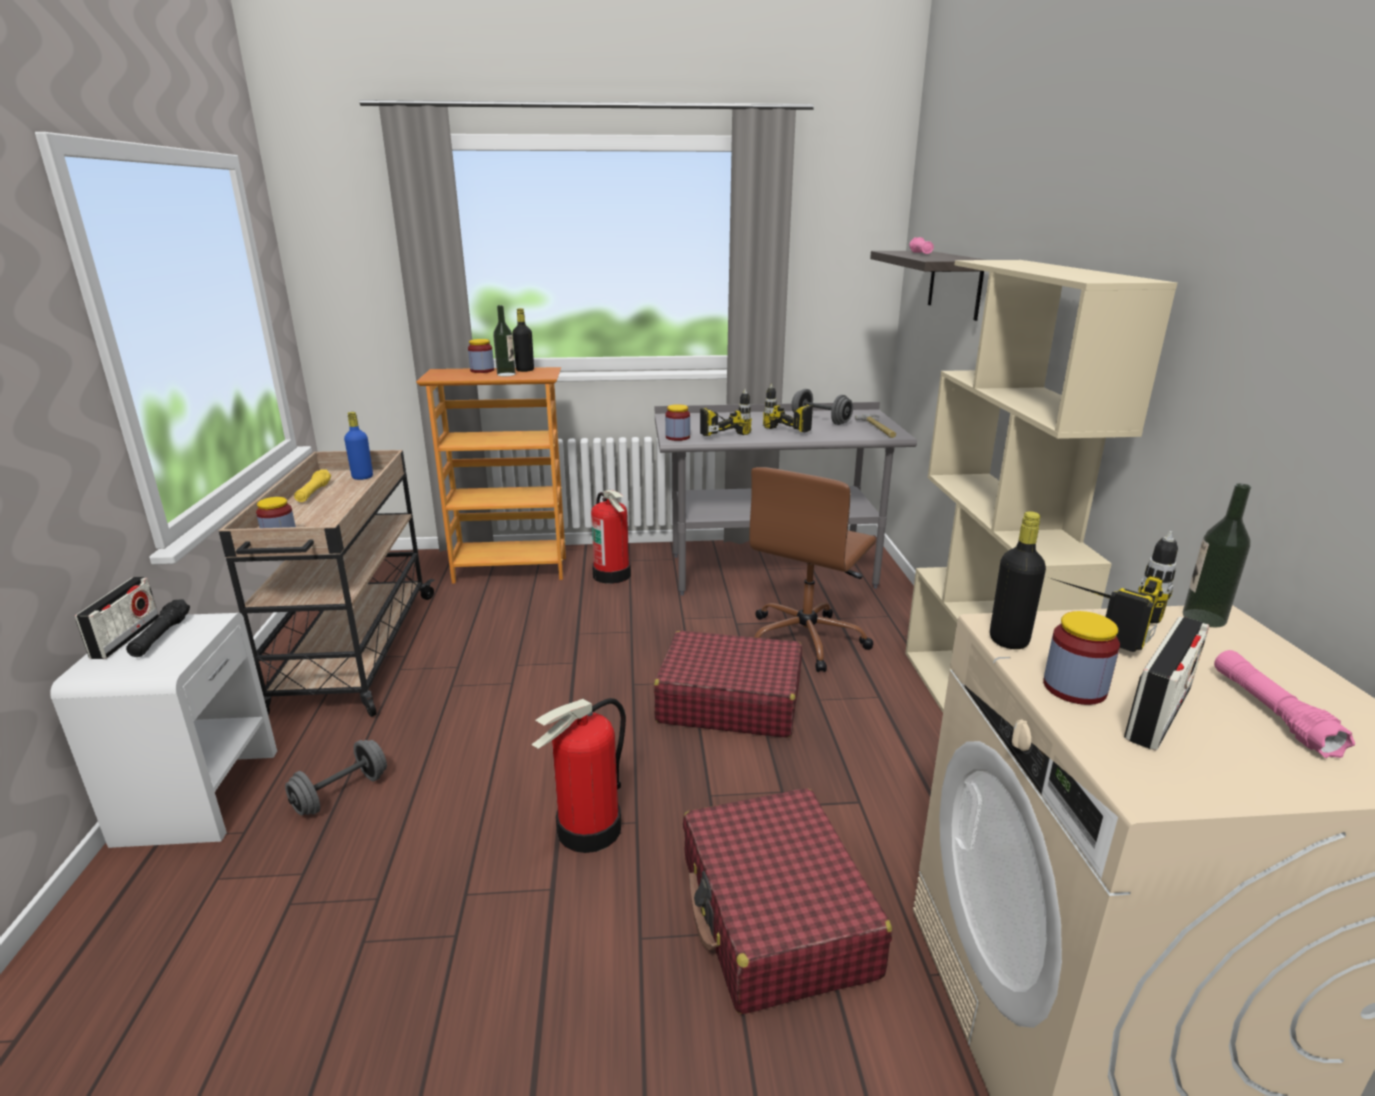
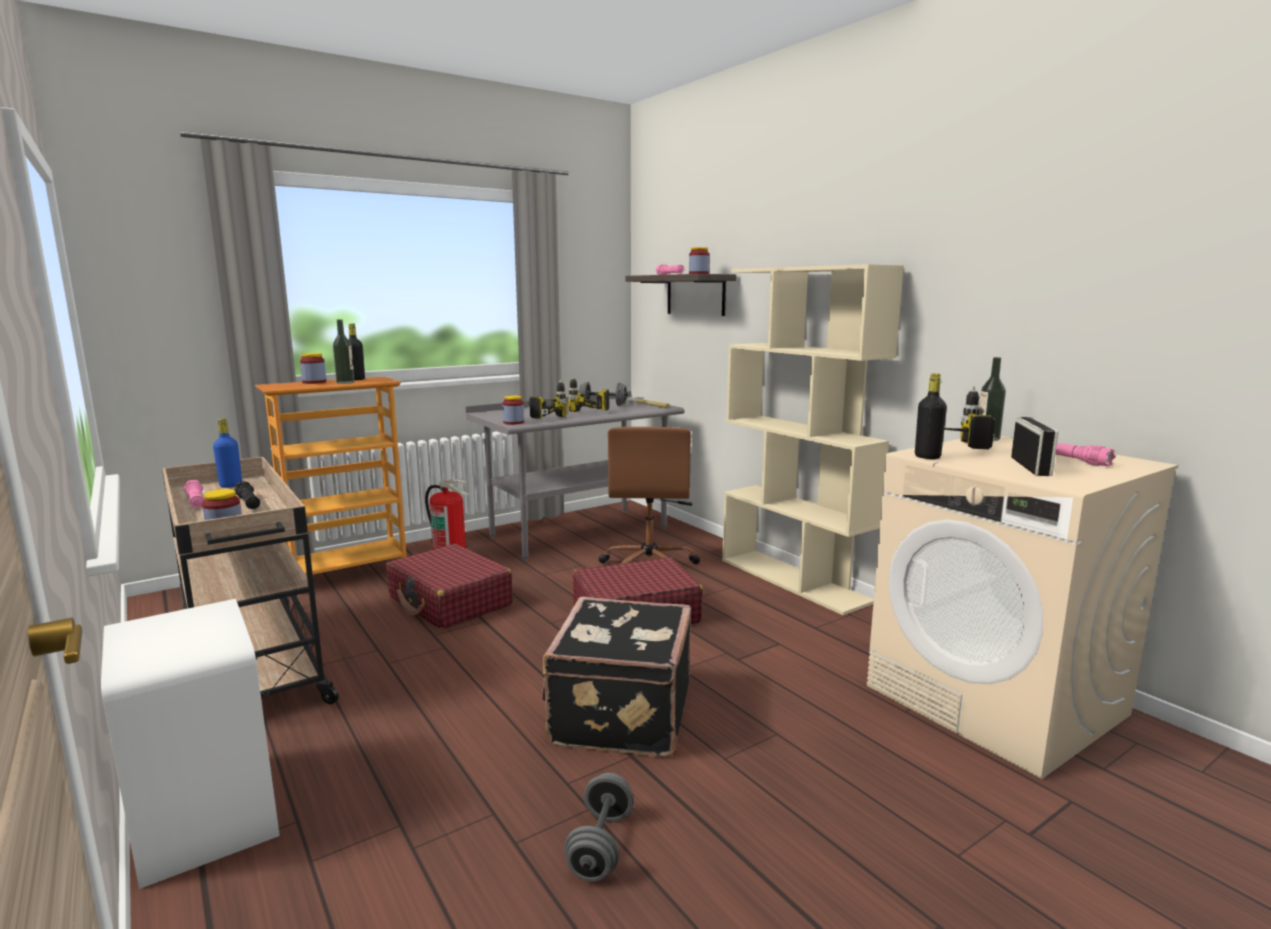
camera: 30 degrees left, 10 degrees down
(126, 637) = (132, 638): radio -> none
(161, 636) = (176, 628): black flashlight -> black flashlight (248, 503)
(314, 492) = (196, 501): yellow flashlight -> pink flashlight
(341, 794) = (369, 762): grey dumbbell -> grey dumbbell (600, 846)
(589, 829) = (619, 714): fire extinguisher -> black suitcase
(776, 916) = (795, 716): red suitcase -> red suitcase (450, 601)
(1074, 688) = (985, 465): jar -> jar (698, 274)

